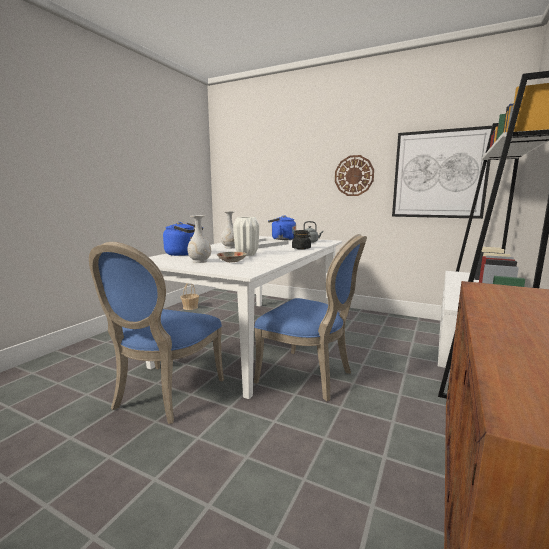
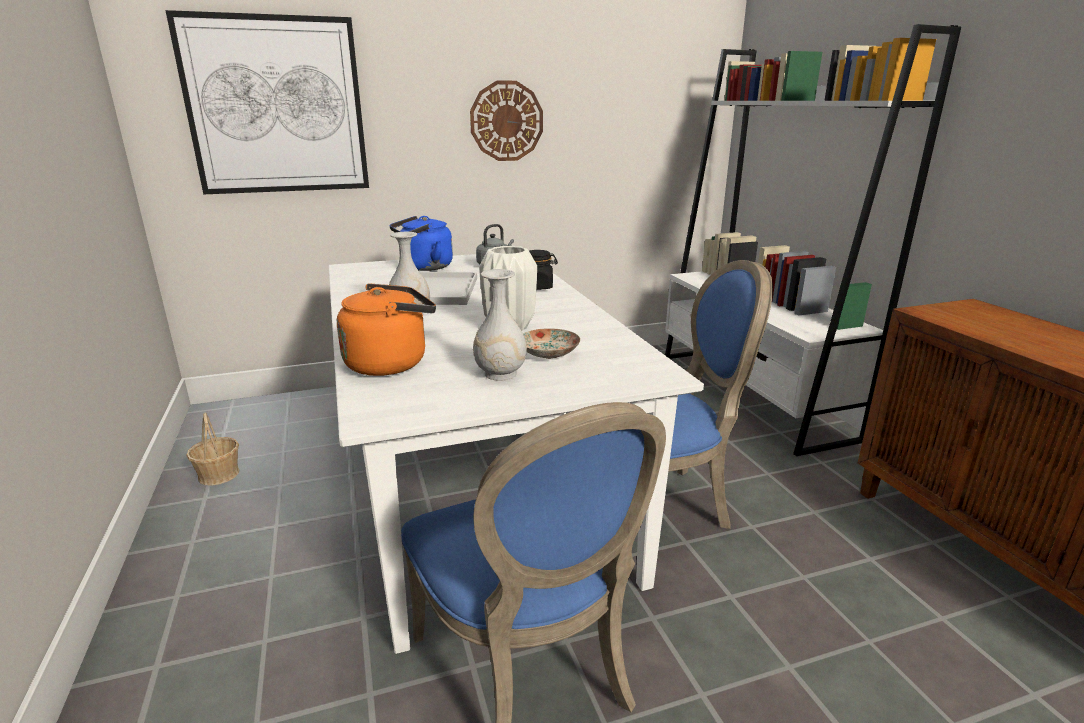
camera: 45 degrees left, 10 degrees up
(184, 254) = (391, 363): blue kettle -> orange kettle
(439, 174) = (639, 122): picture -> picture (276, 106)

